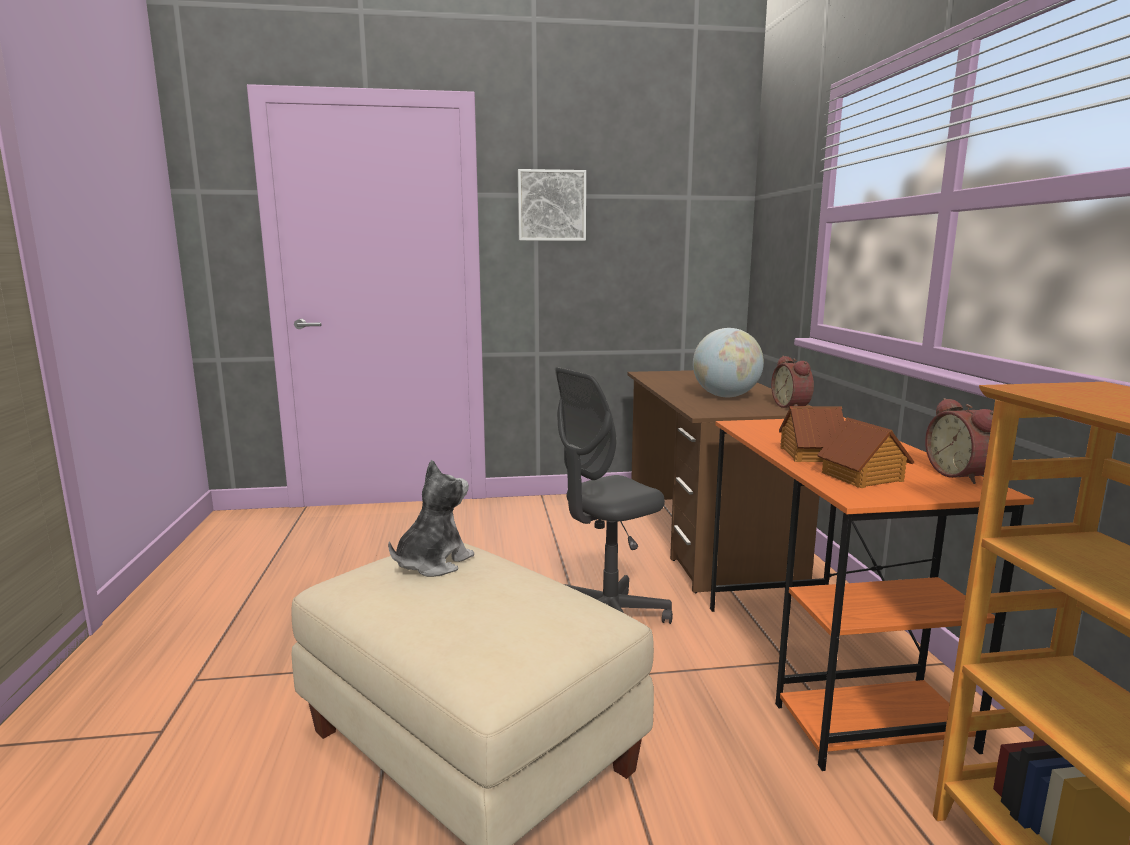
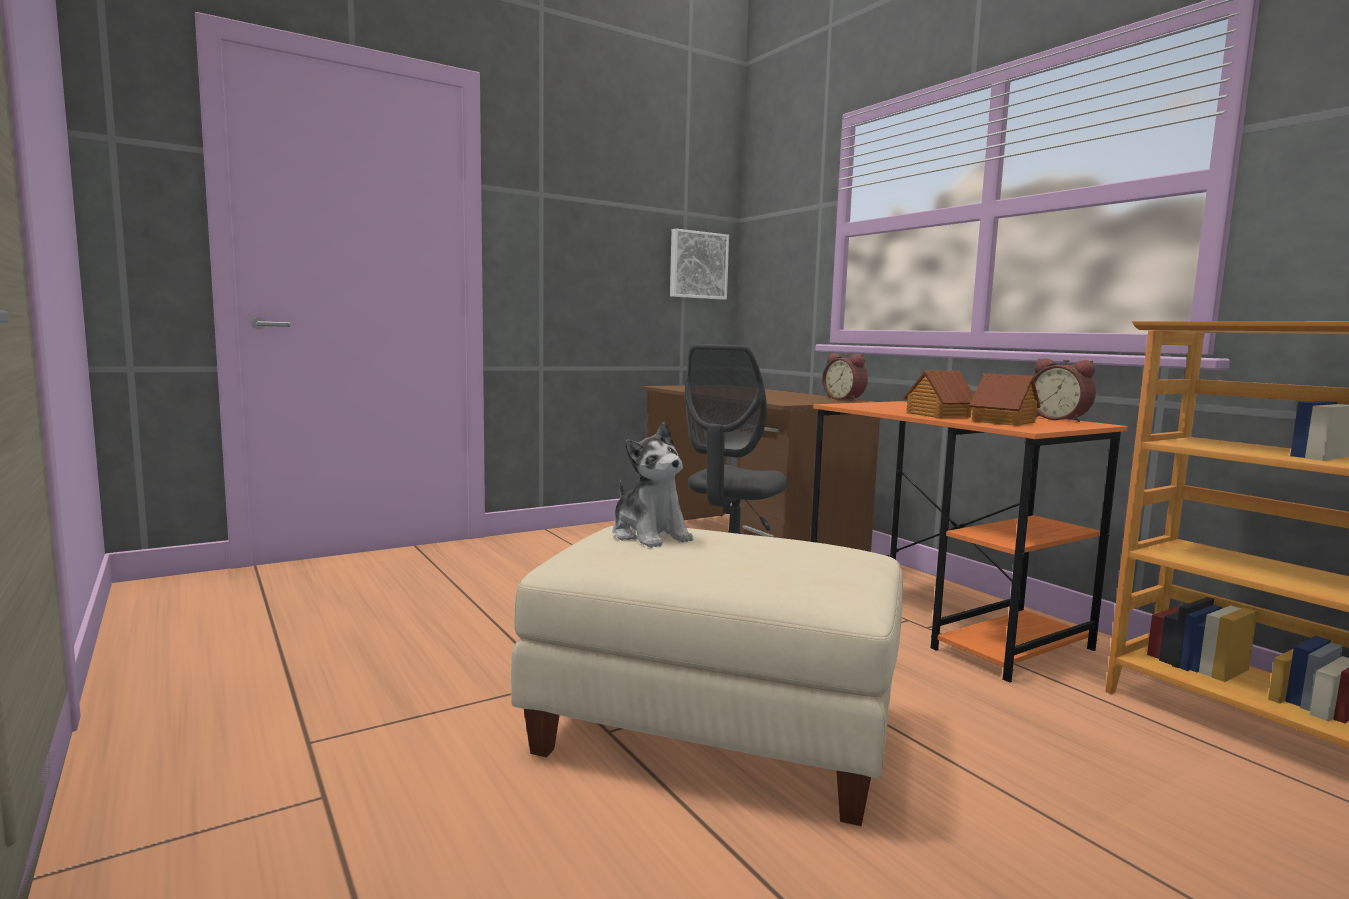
camera: 25 degrees left, 5 degrees down
(432, 563) = (649, 535): plush toy -> plush toy turned 135 degrees clockwise
(551, 206) = (558, 207): picture -> picture (697, 265)
(725, 396) = (775, 396): globe -> none

